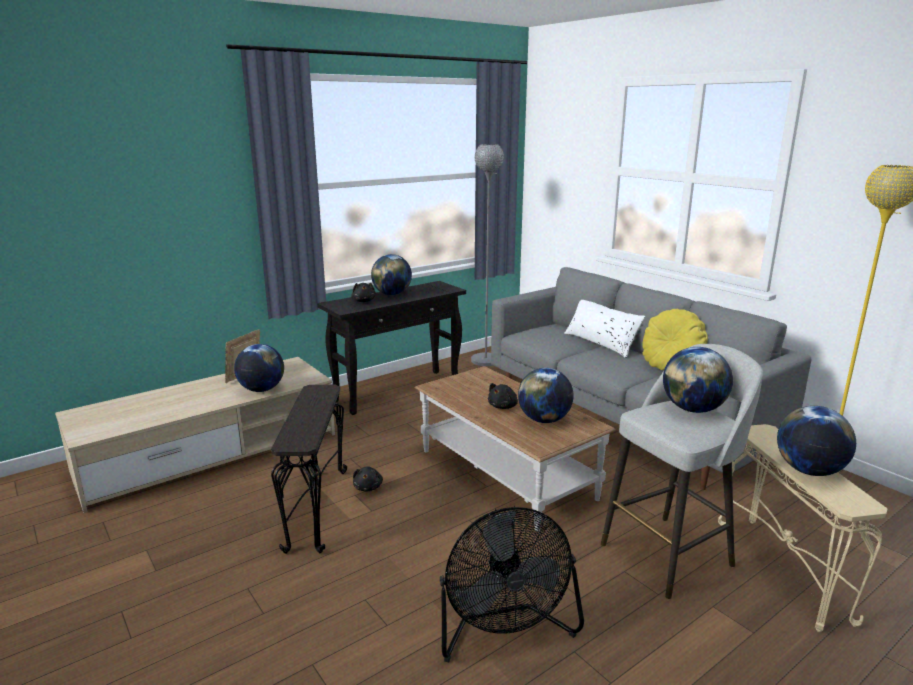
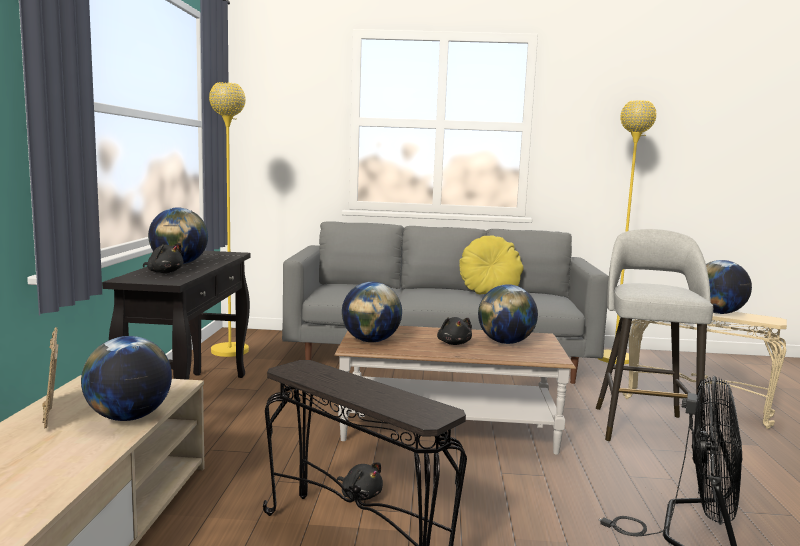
camera: 50 degrees left, 10 degrees down
(486, 360) = (230, 351): grey floor lamp -> yellow floor lamp
(601, 343) = (402, 288): white pillow -> none
(693, 409) = (649, 284): globe -> globe (371, 341)

